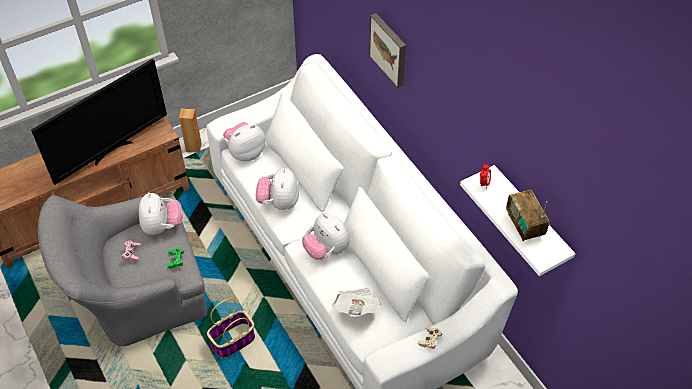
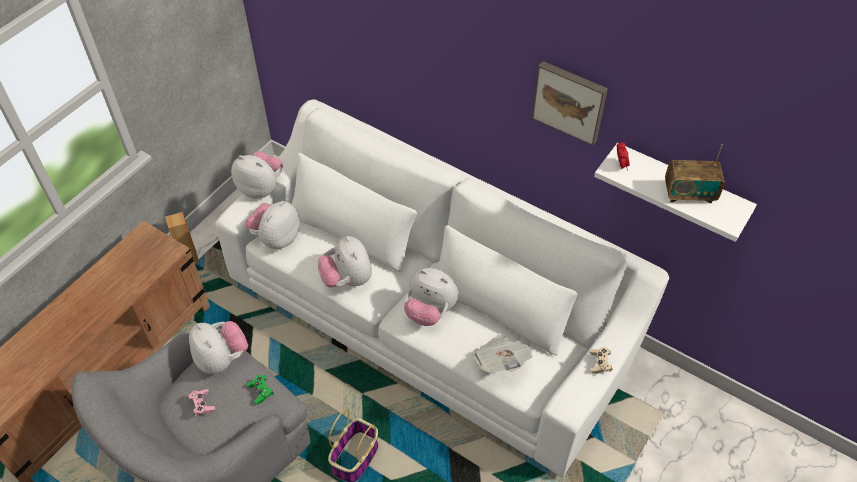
camera: 25 degrees left, 0 degrees up
(111, 151) = (115, 293): television -> none
(252, 110) = (261, 188): none -> plush toy
(389, 49) = (429, 58): picture -> picture (570, 101)
(524, 225) = (689, 194): radio -> radio turned 45 degrees counterclockwise

